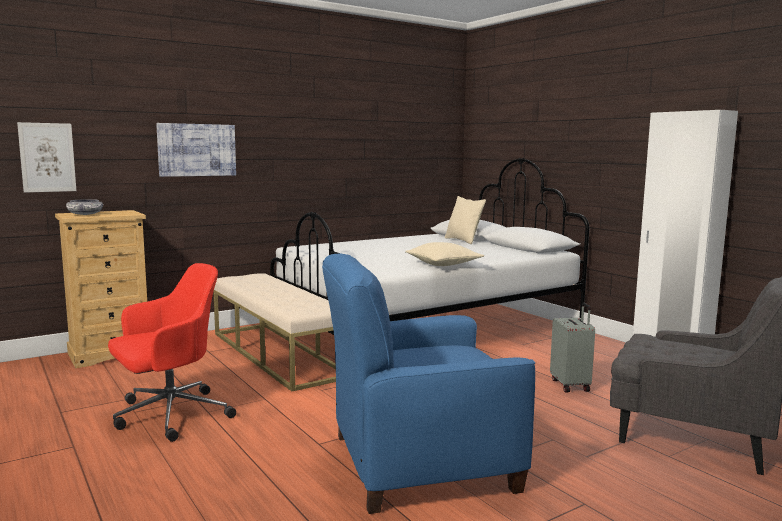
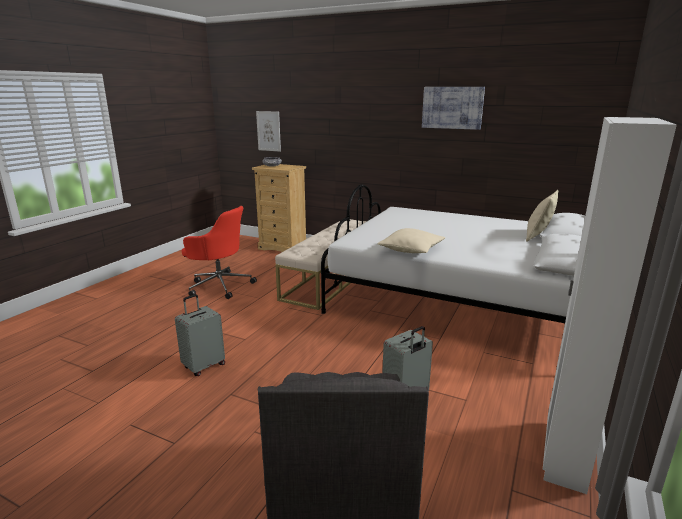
camera: 60 degrees right, 10 degrees up
(197, 150) = (345, 129): picture -> picture (452, 107)
(420, 463) = (203, 366): blue armchair -> grey suitcase

